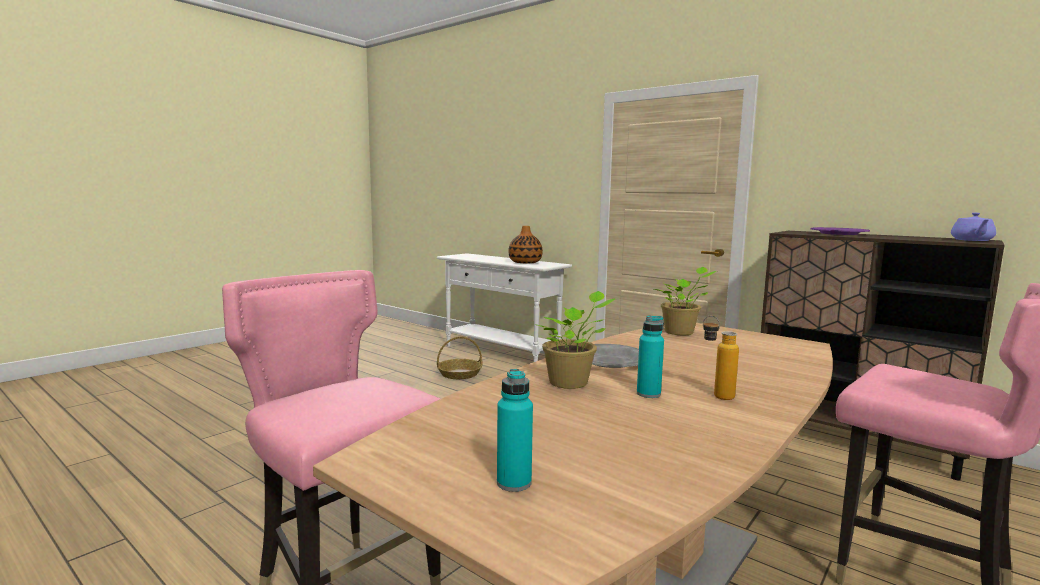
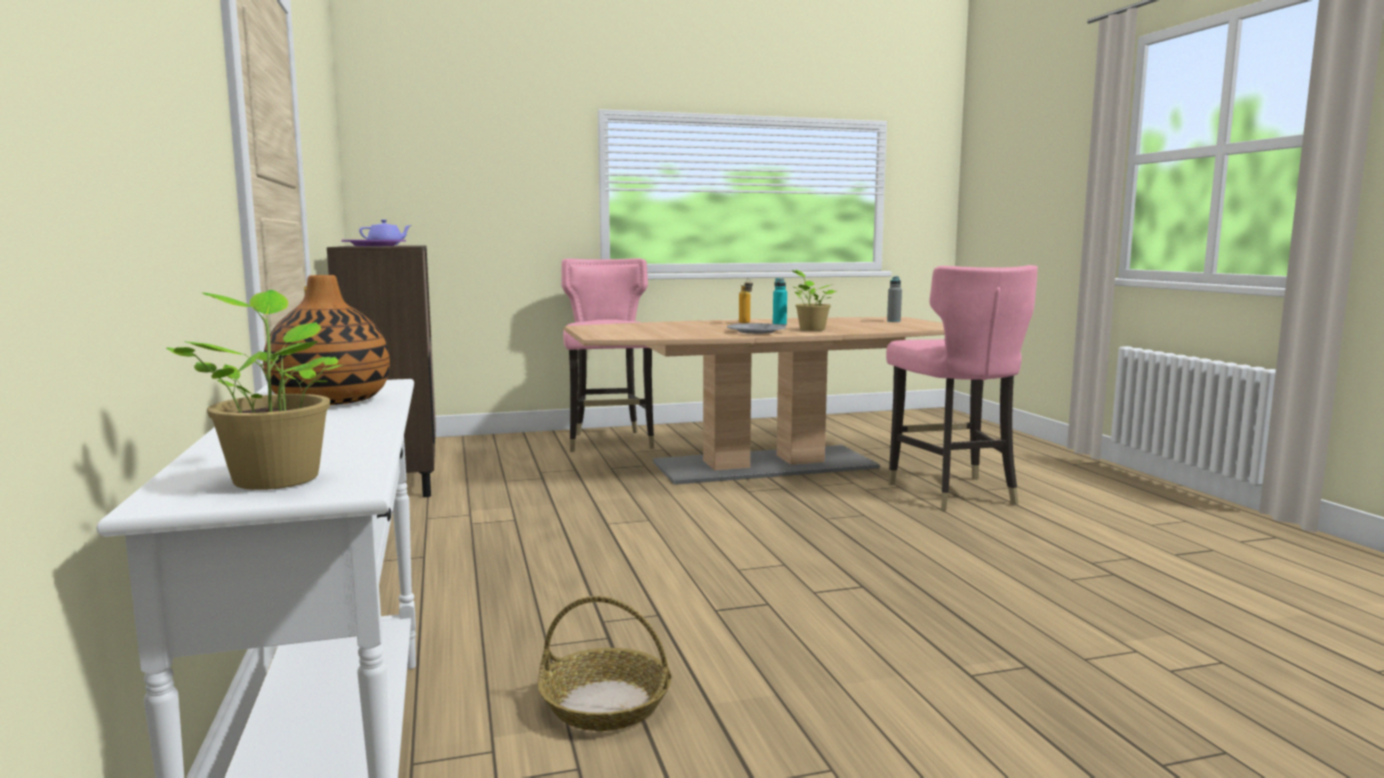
camera: 145 degrees left, 0 degrees up
(514, 483) = (893, 321): turquoise bottle -> grey bottle
(681, 332) = (635, 335): potted plant -> potted plant (276, 478)

